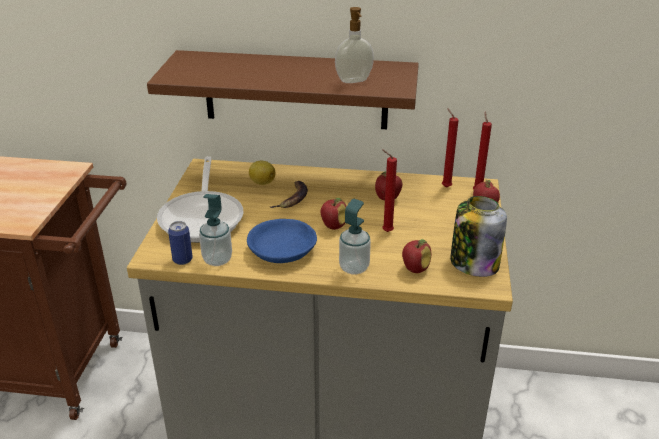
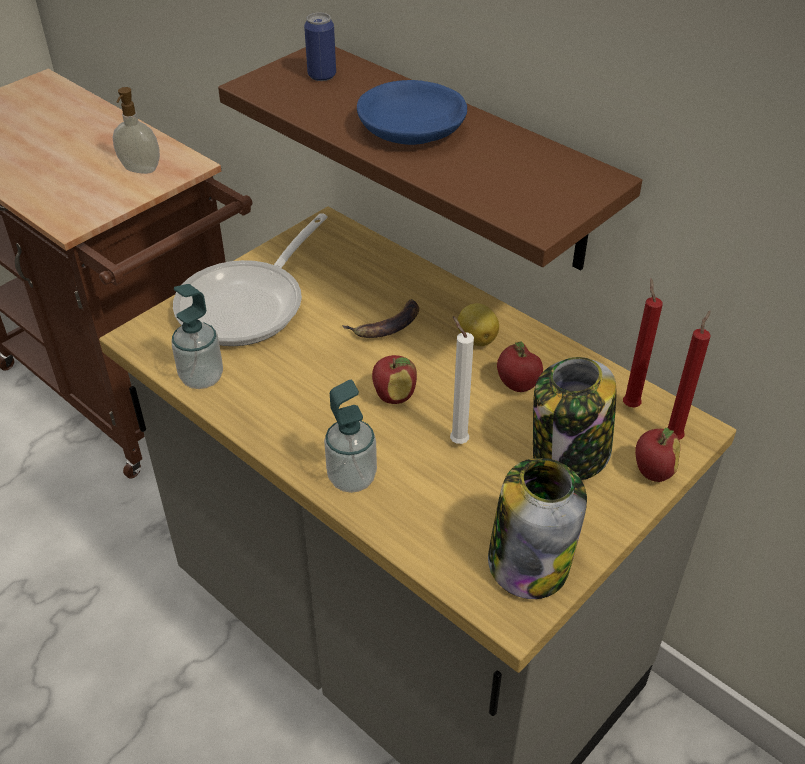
camera: 35 degrees right, 10 degrees up
(182, 260) = (164, 358): can -> can (322, 75)
(262, 182) = (373, 281): lemon -> lemon (476, 338)
(283, 250) = (291, 403): blue bowl -> blue bowl (413, 129)
(354, 81) = (491, 181): soap dispenser -> soap dispenser (140, 170)
(385, 231) = (457, 440): red candle -> white candle
(415, 269) = (432, 525): apple -> none
(442, 216) = (569, 455): none -> jar

